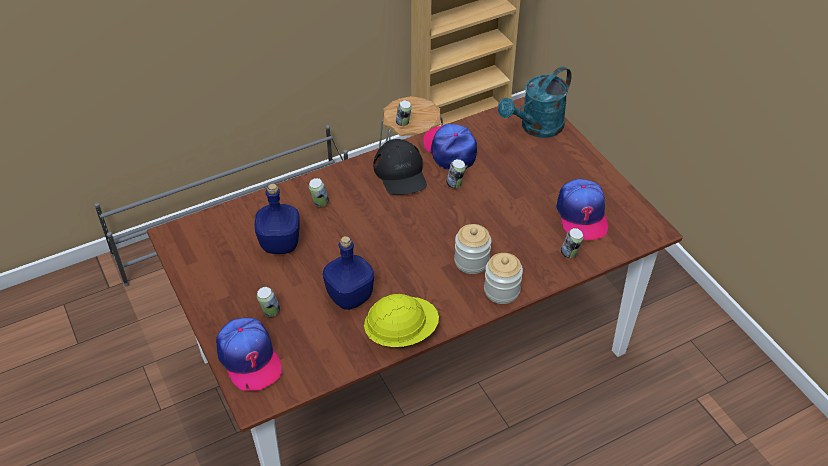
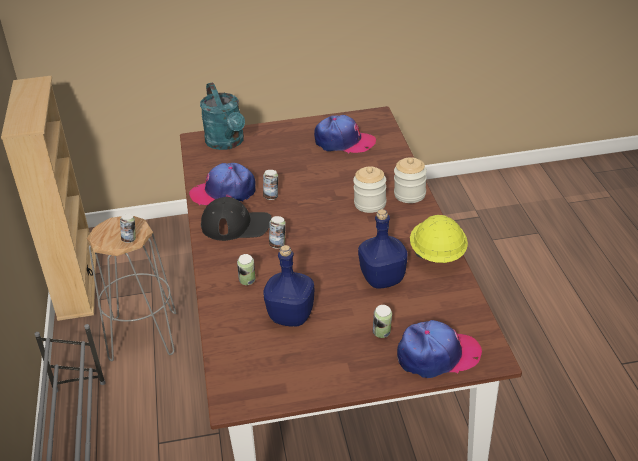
camera: 70 degrees left, 10 degrees down
(570, 254) = (384, 155): can -> can (278, 245)

